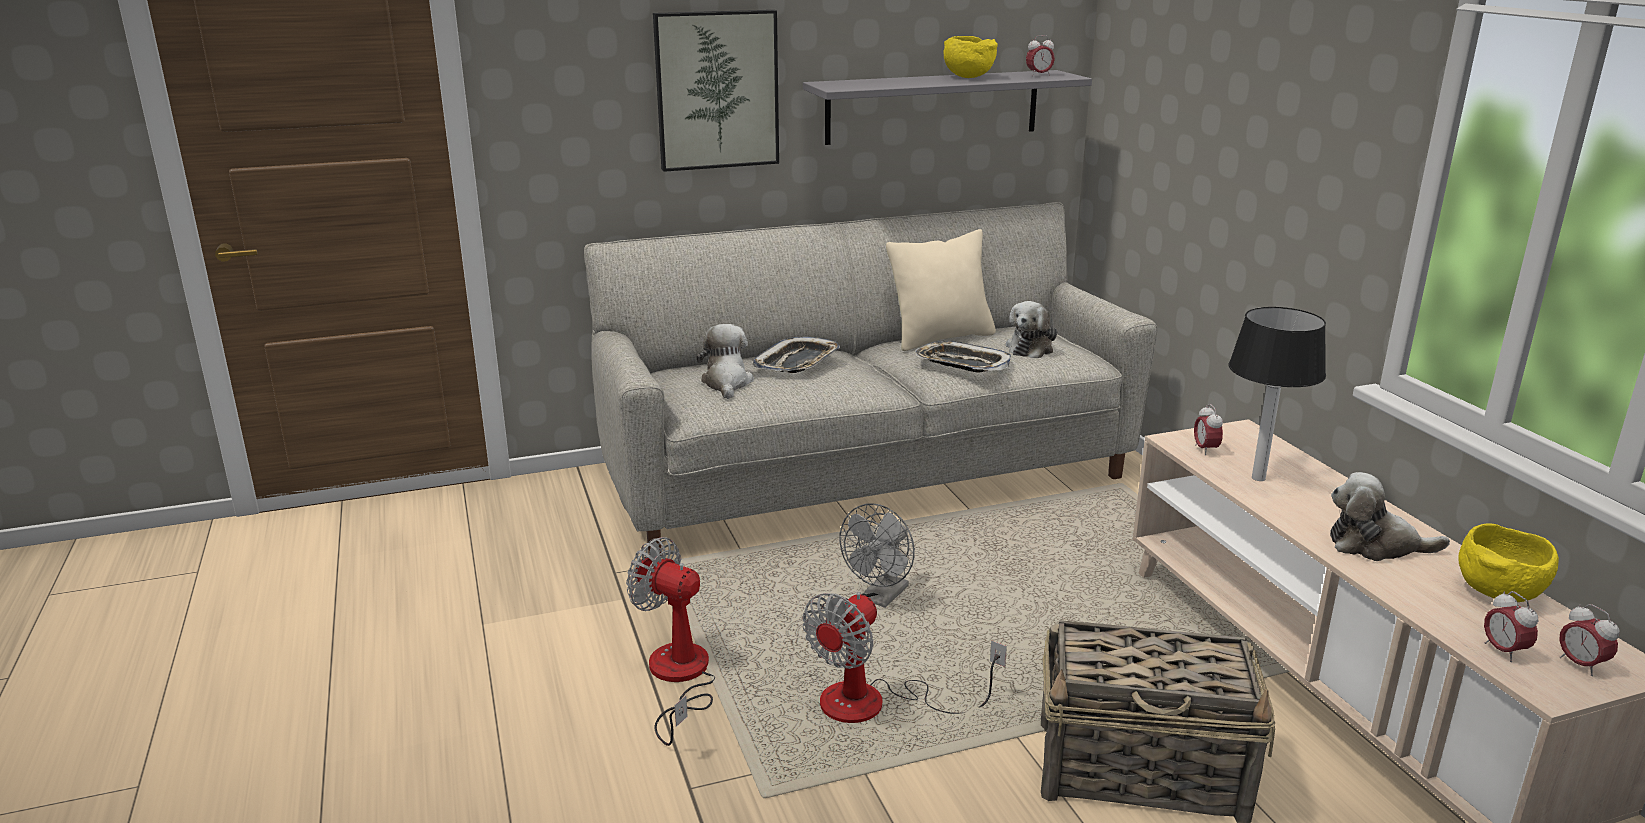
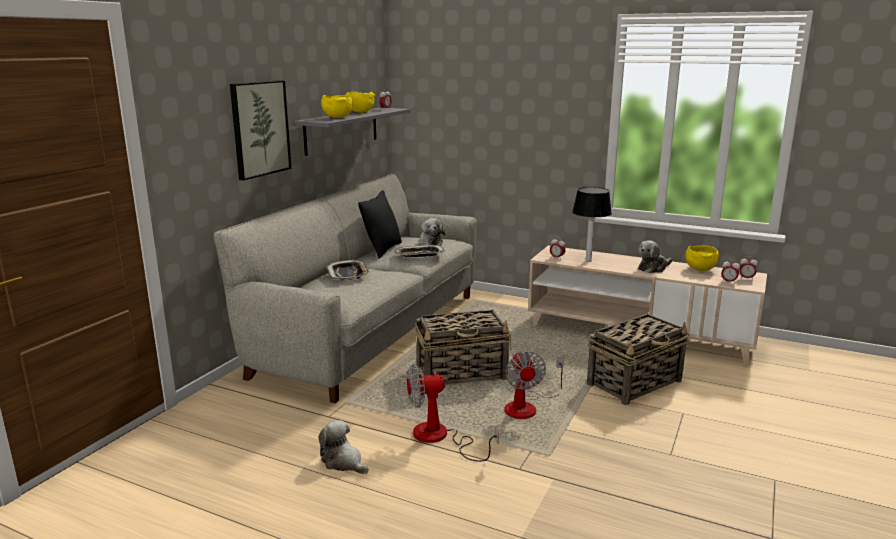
camera: 45 degrees left, 5 degrees down
(727, 383) = (333, 292): plush toy -> plush toy (343, 462)
(881, 598) = (462, 372): grey fan -> basket
(884, 83) = (337, 117): none -> yellow bowl
(941, 338) = (382, 249): beige pillow -> black pillow

